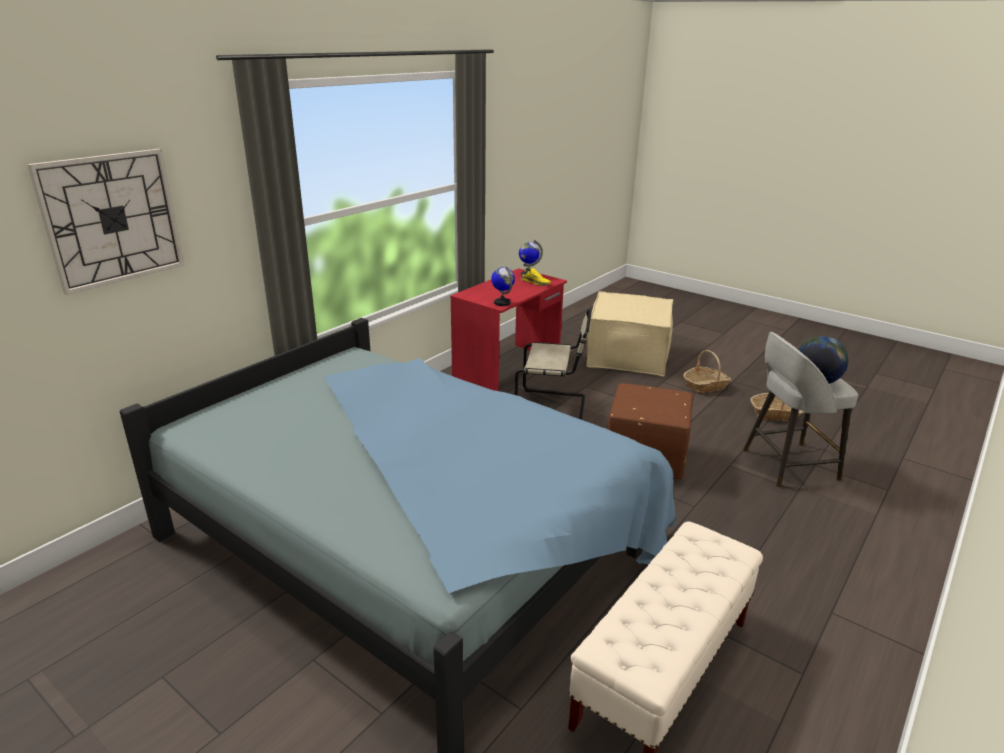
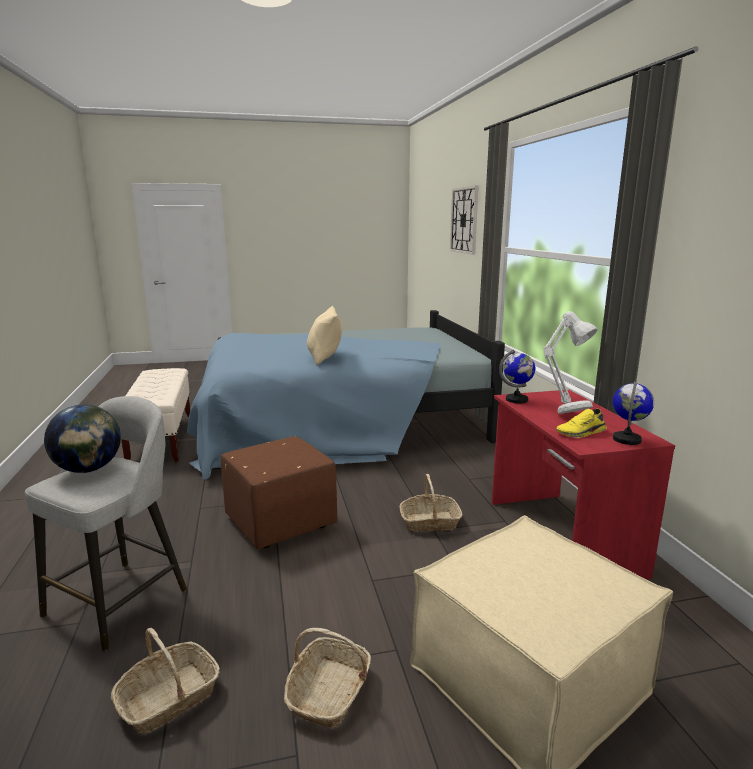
camera: 130 degrees right, 10 degrees down
(494, 290) = (567, 407): none -> grey table lamp
(495, 408) = (325, 358): none -> beige pillow
(554, 407) = (429, 522): beige chair -> basket

